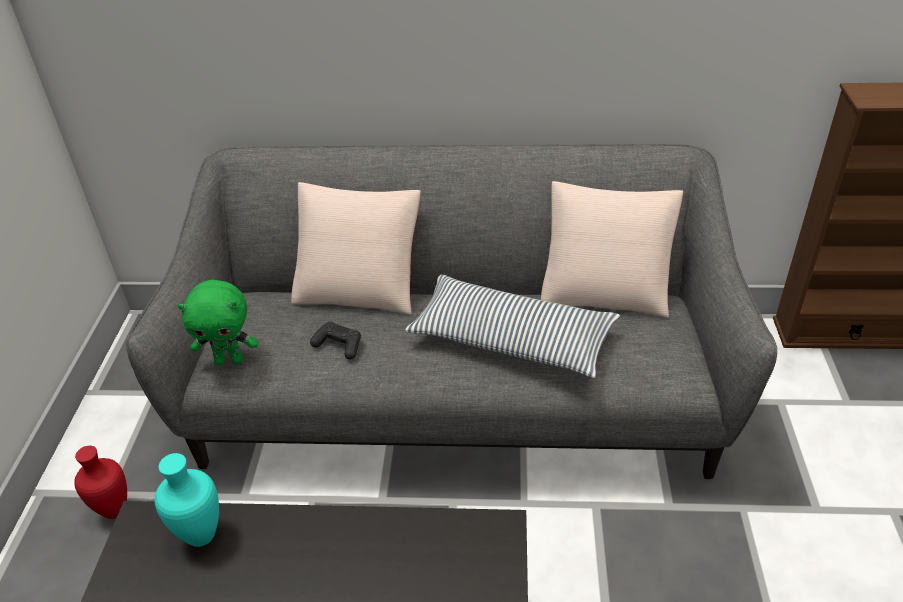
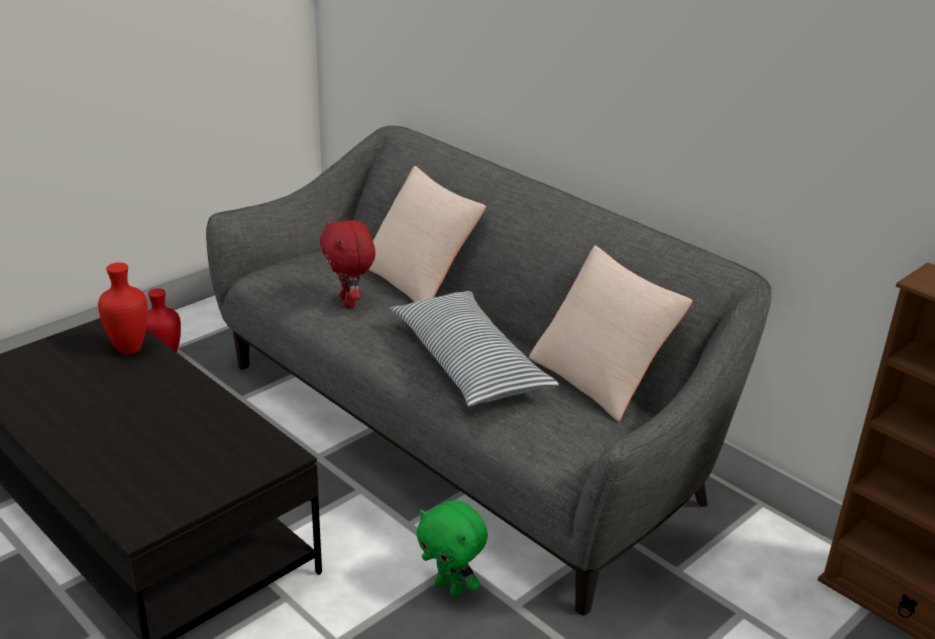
camera: 40 degrees right, 10 degrees down
(202, 534) = (131, 349): turquoise vase -> red vase
(230, 360) = (277, 275): green plush toy -> green plush toy (451, 588)
(338, 345) = (349, 302): black game controller -> red plush toy

